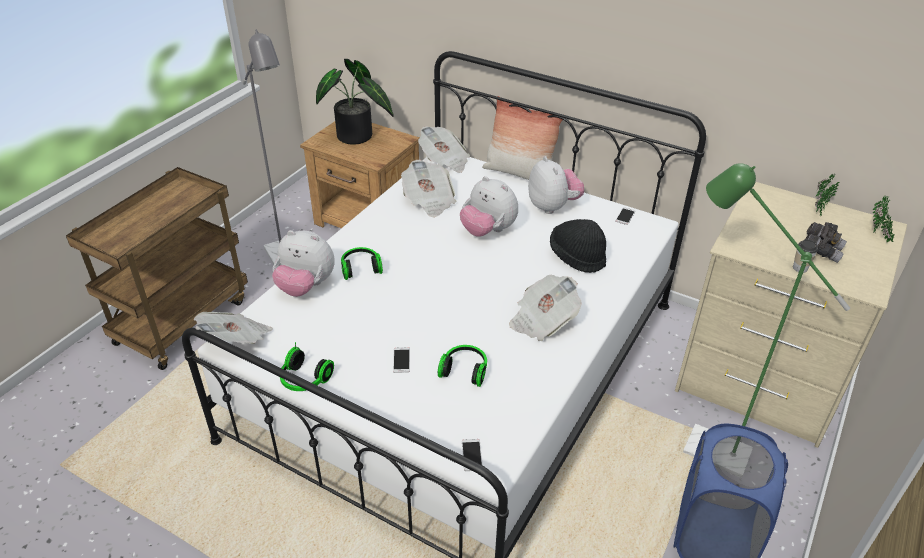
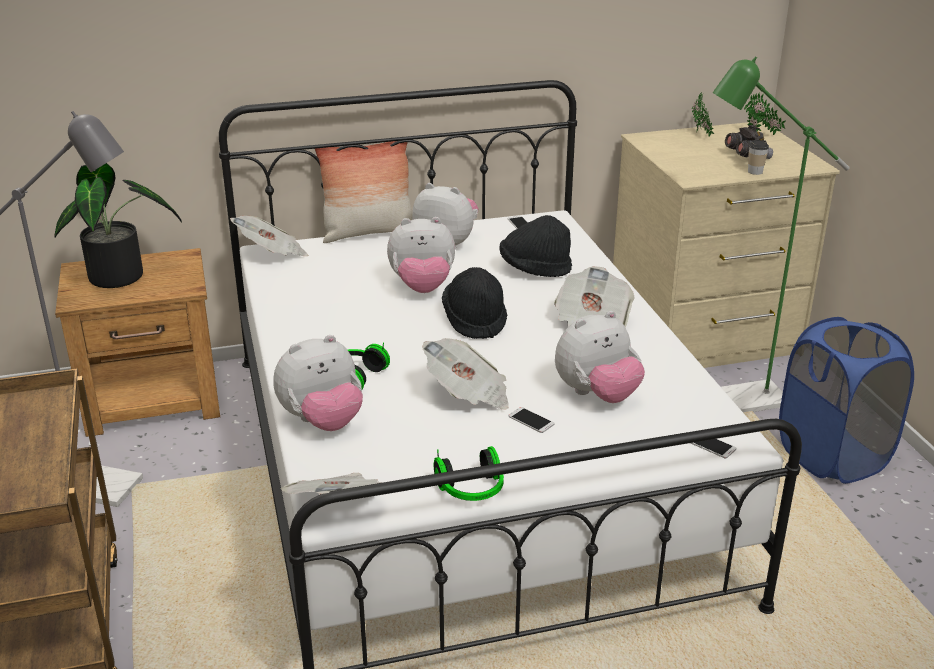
camera: 45 degrees left, 10 degrees down
(429, 201) = (318, 292): newspaper -> newspaper (468, 394)
(465, 370) = (597, 395): headphones -> plush toy
(480, 272) = (475, 321): none -> black hat

